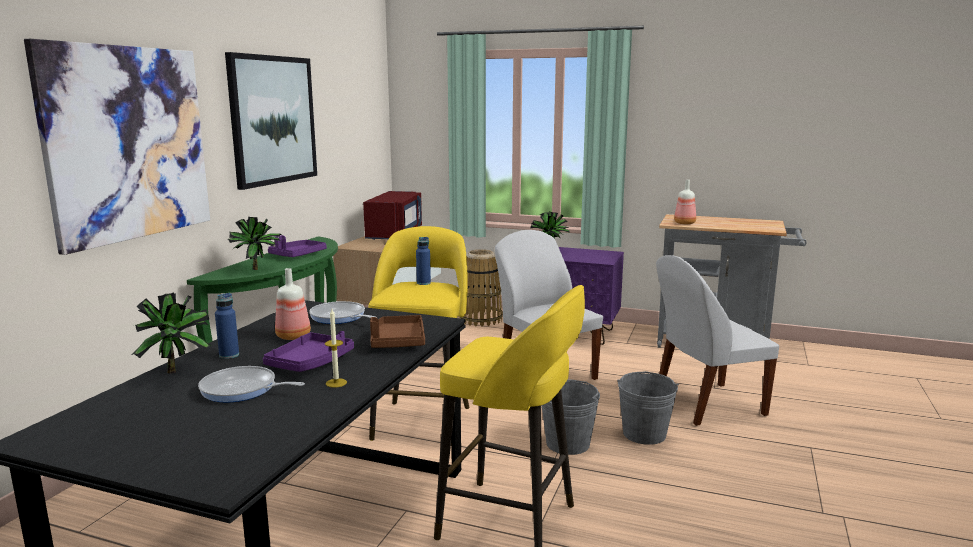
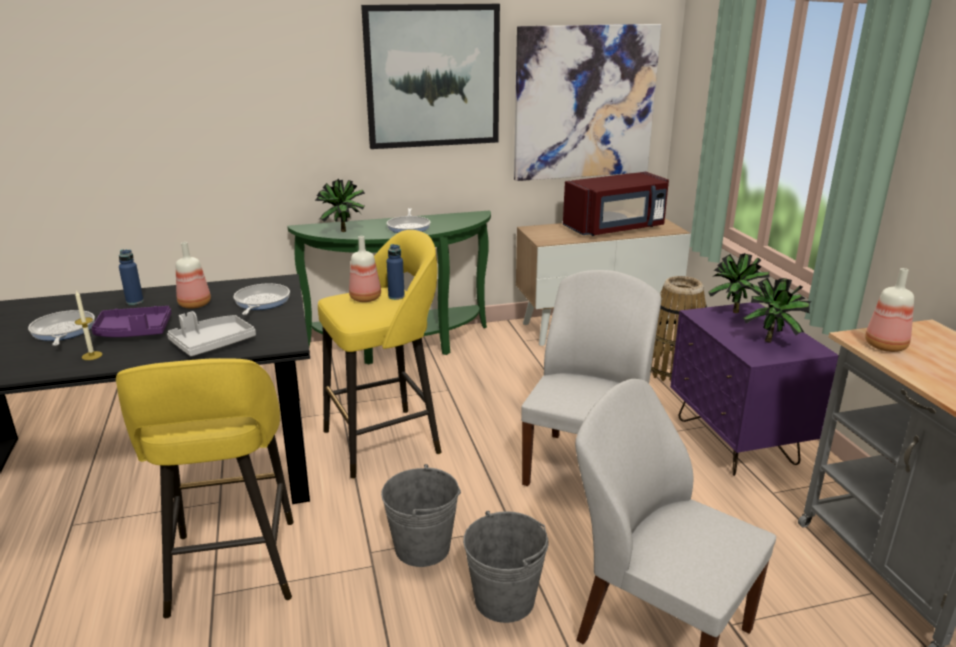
camera: 55 degrees right, 10 degrees up
(128, 143) = (231, 97): picture -> picture (584, 103)
(177, 371) = (92, 299): potted plant -> potted plant (772, 341)
(297, 255) = (409, 227): purple tray -> frying pan
(397, 341) = (212, 344): brown tray -> grey tray
(409, 289) = (365, 298): none -> bottle

